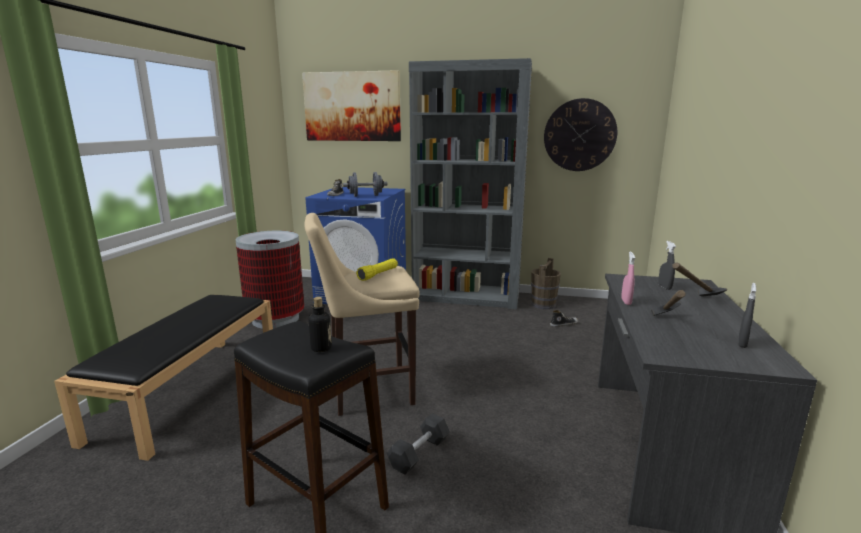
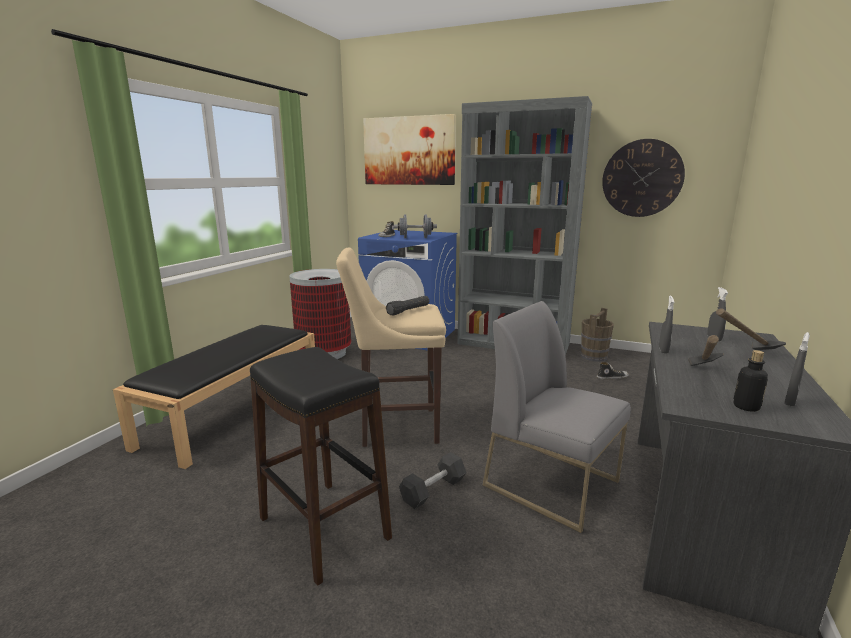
camera: 10 degrees right, 0 degrees up
(321, 348) = (327, 372): bottle -> bottle (746, 407)
(378, 274) = (408, 311): yellow flashlight -> black flashlight
(530, 433) = (552, 483): none -> grey chair
(626, 302) = (663, 350): pink spray bottle -> grey spray bottle

